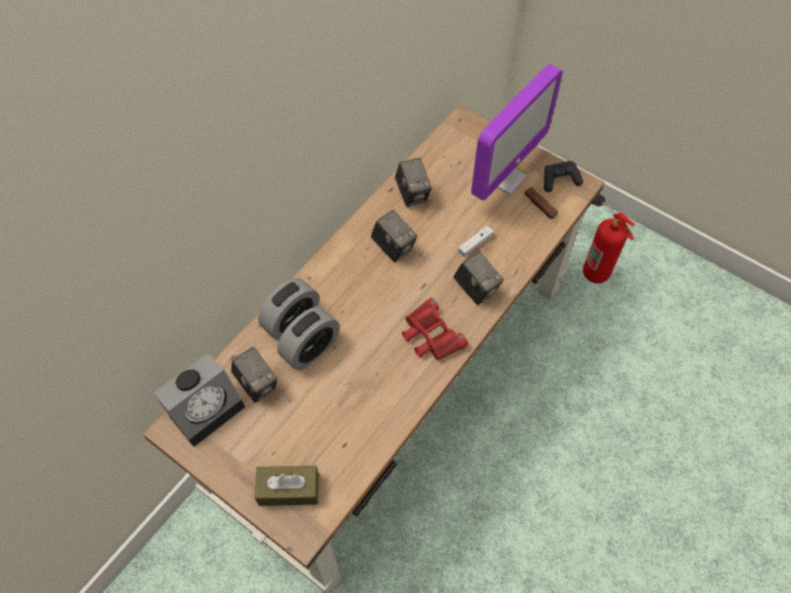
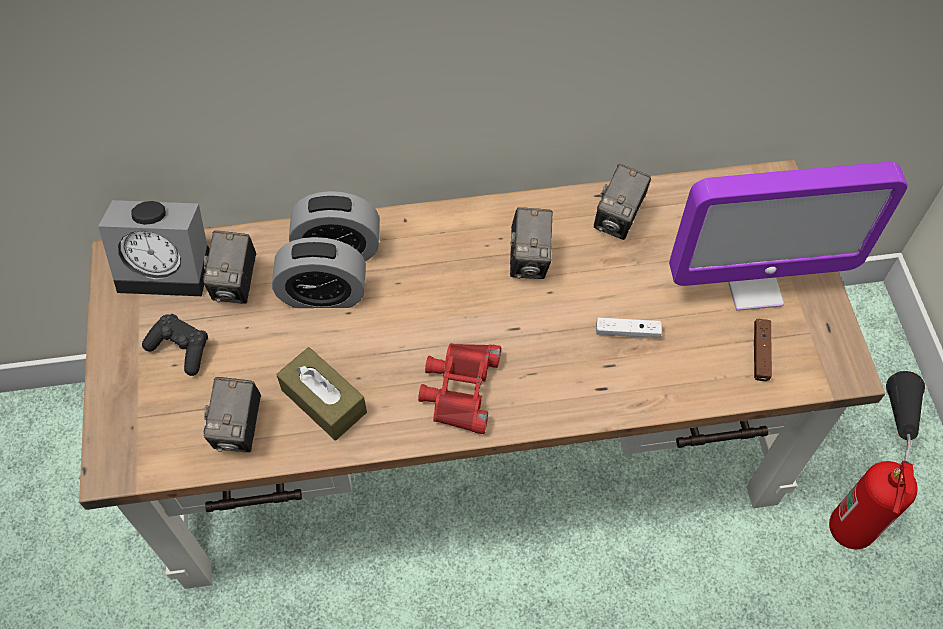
camera: 45 degrees right, 0 degrees up
(288, 489) = (147, 413): brown tissue box -> brown tissue box (324, 401)
(476, 289) = (569, 382): camera -> camera (239, 429)
(559, 180) = (823, 344): black game controller -> black game controller (181, 348)

